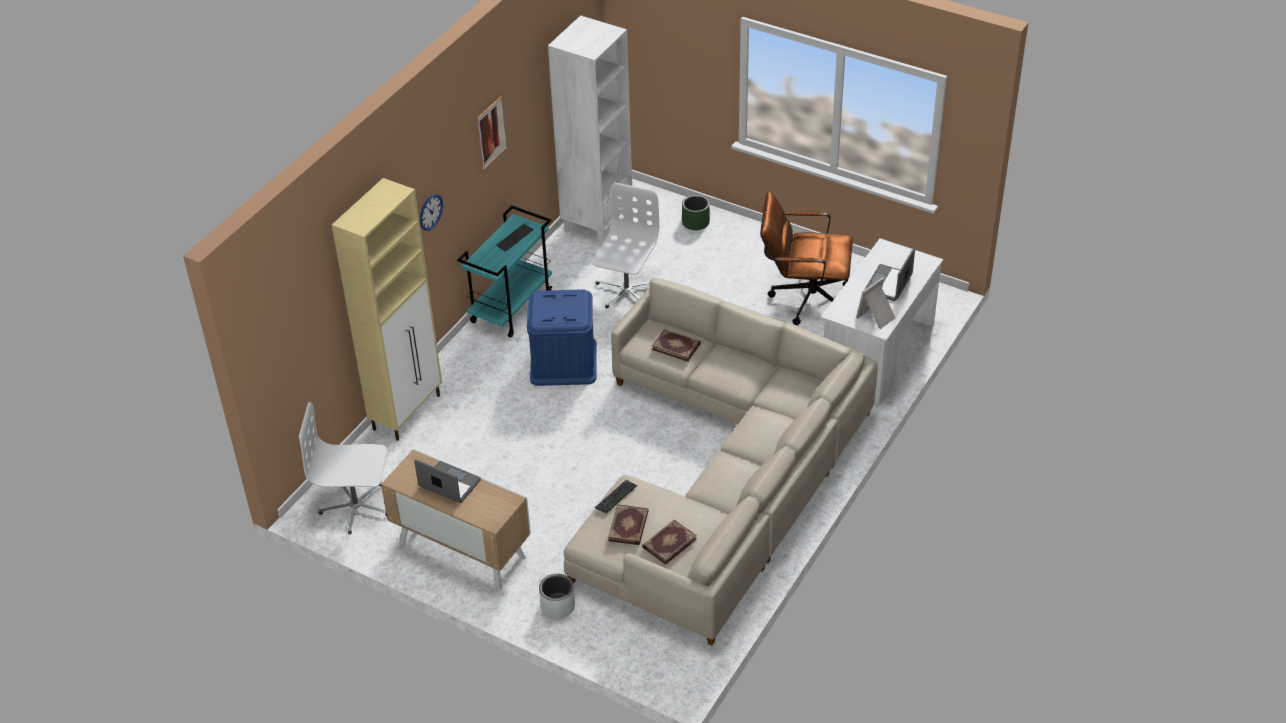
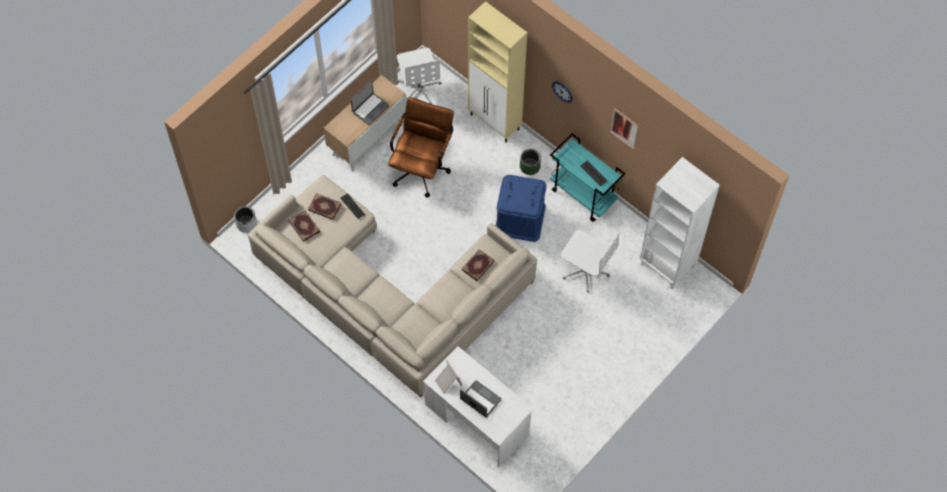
camera: 100 degrees right, 20 degrees up
(356, 507) = (419, 88): white office chair -> white office chair turned 150 degrees clockwise
(557, 606) = (310, 182): grey planter -> grey planter (246, 224)
(696, 222) = (654, 332): green planter -> green planter (529, 166)
(803, 298) = (549, 386): brown office chair -> brown office chair (422, 167)

